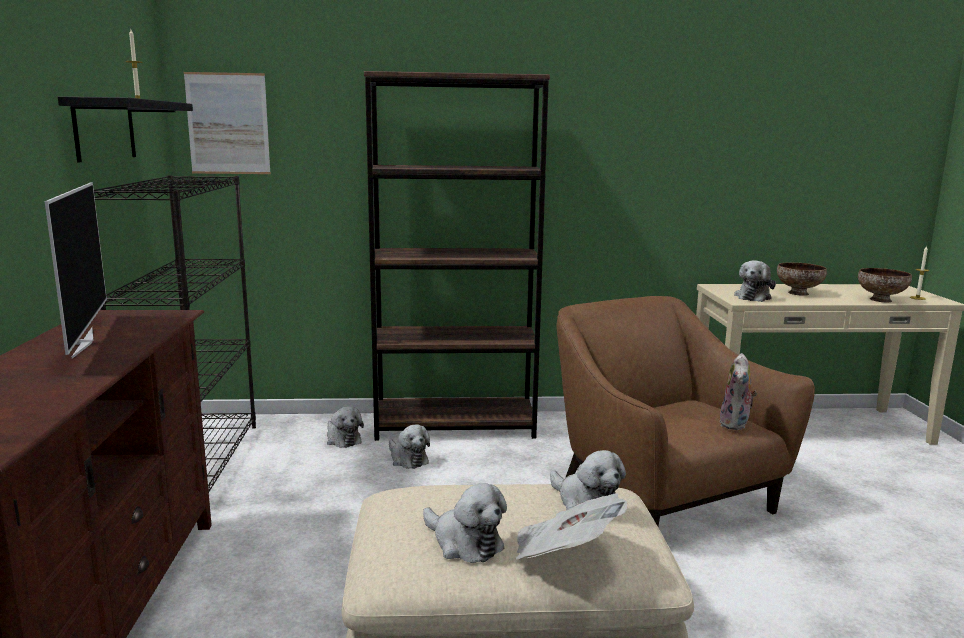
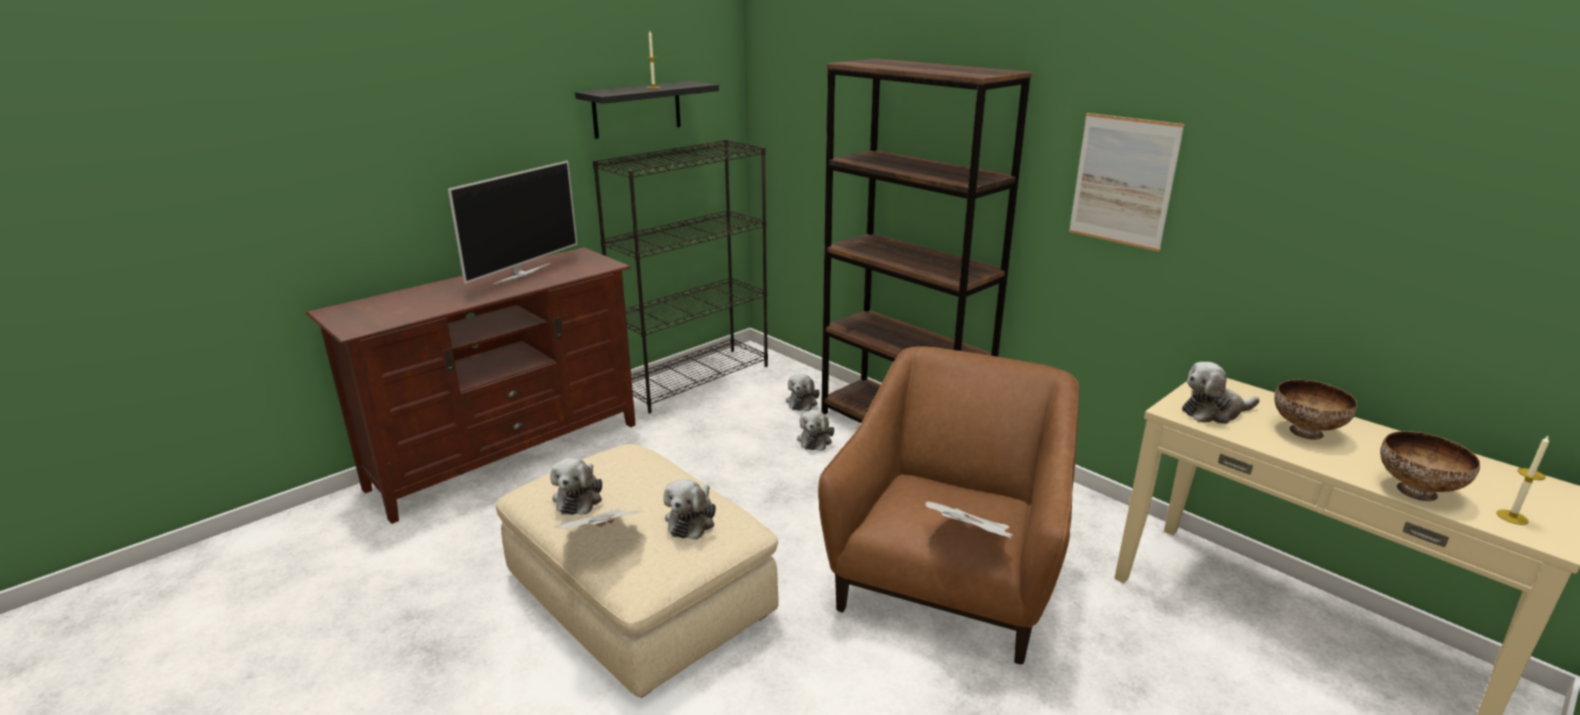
camera: 50 degrees right, 10 degrees up
(228, 124) = (779, 95): picture -> picture (1123, 181)
(736, 424) = (970, 539): plush toy -> newspaper

